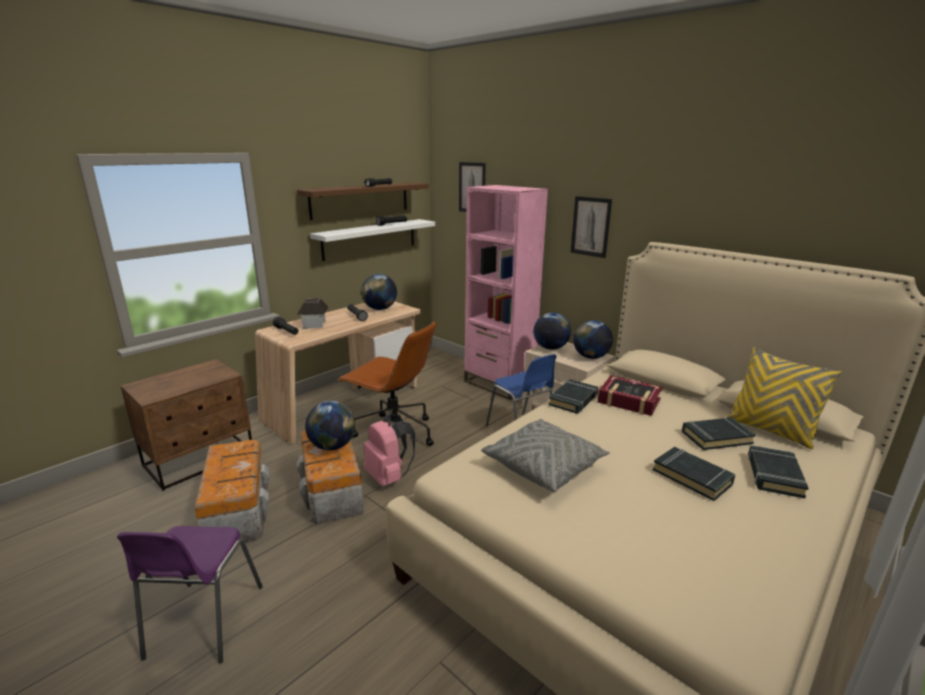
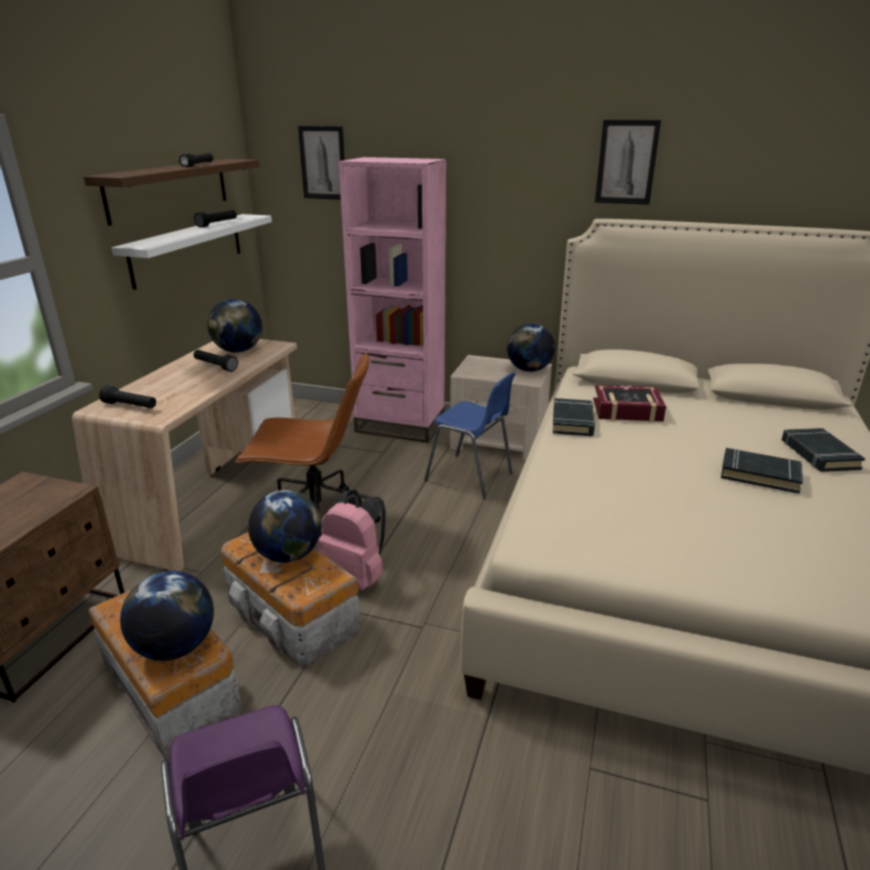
camera: 25 degrees left, 5 degrees up
(314, 324) = (163, 388): toy house -> none
(544, 466) = (620, 503): grey pillow -> none
(550, 348) = (475, 367): globe -> globe (175, 647)
(590, 226) = (509, 206): picture -> picture (626, 162)
(716, 437) = (739, 430): black book -> none
(770, 431) = (775, 412): yellow pillow -> none

